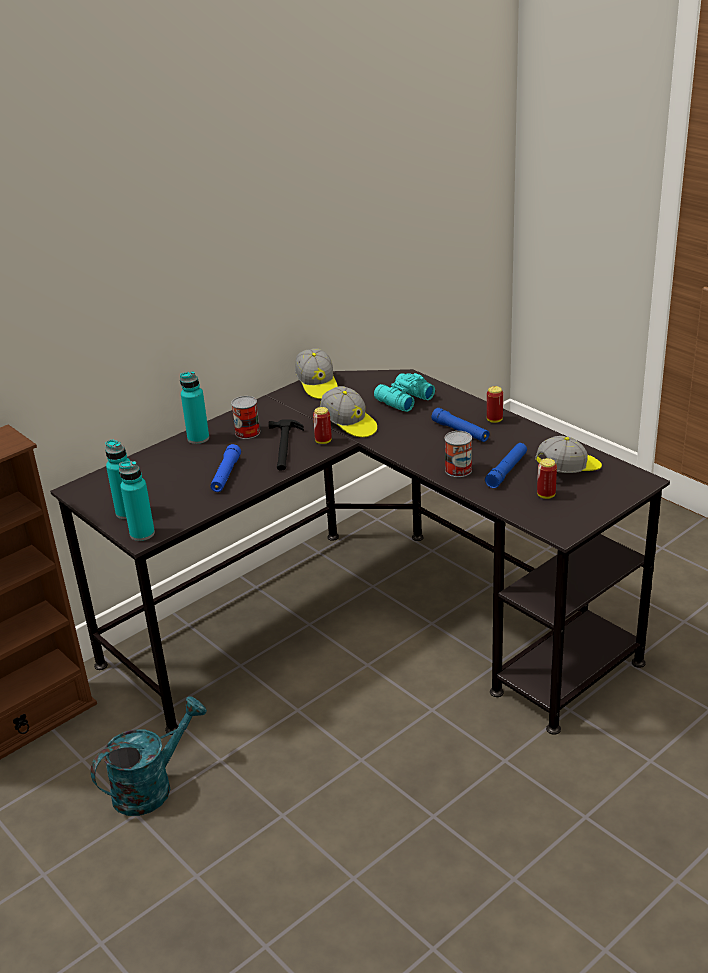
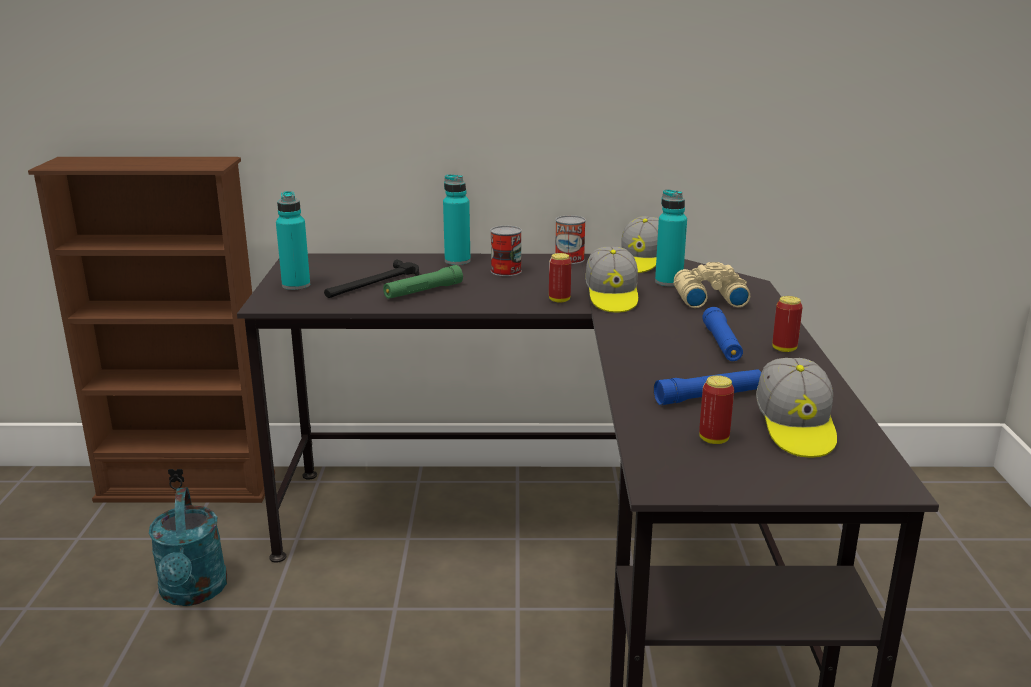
camera: 40 degrees right, 10 degrees down
(142, 534) = (272, 302): turquoise bottle -> turquoise bottle (668, 282)
(151, 786) = (193, 593): turquoise watering can -> turquoise watering can turned 75 degrees clockwise
(226, 475) = (423, 291): blue flashlight -> green flashlight
(284, 447) = (515, 291): hammer -> hammer (373, 284)
(403, 400) = (708, 298): turquoise binoculars -> beige binoculars
(458, 470) = (651, 373): can -> can (569, 259)
(568, 470) = (794, 429): cap -> cap turned 75 degrees clockwise

